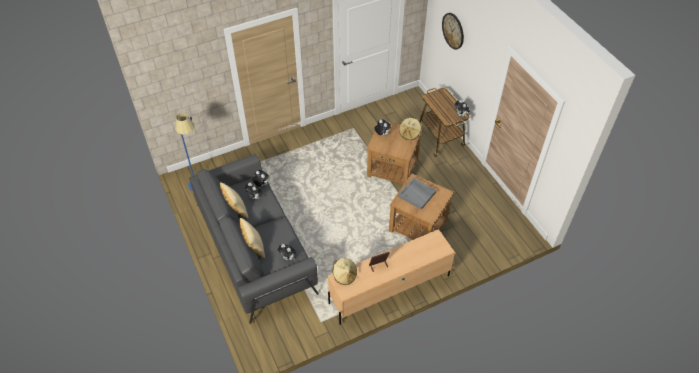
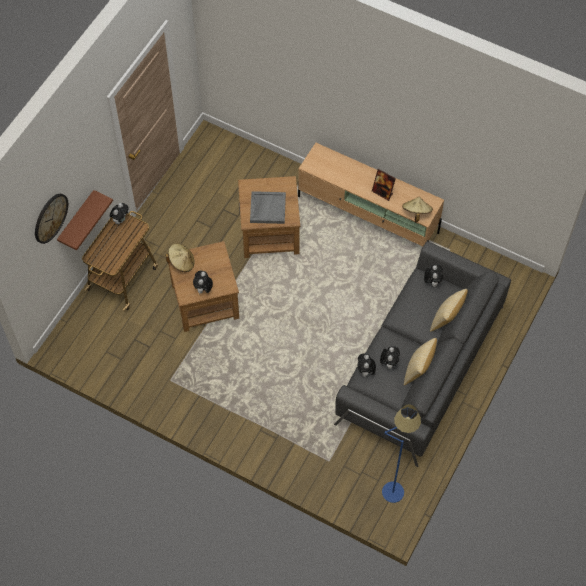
camera: 125 degrees left, 10 degrees up
(461, 72) = (77, 220): none -> brown shelf

